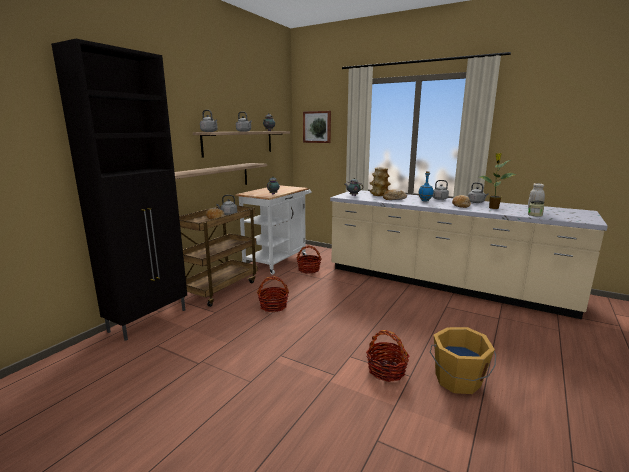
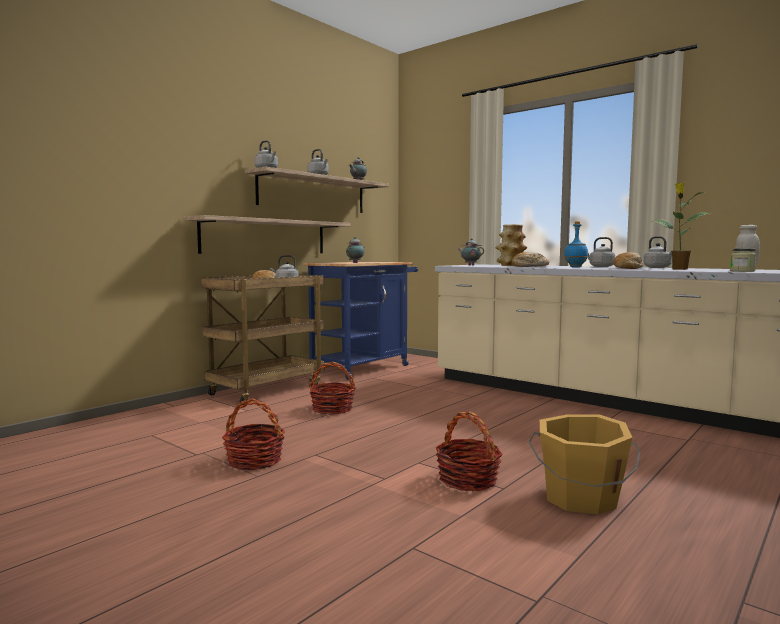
camera: 10 degrees right, 10 degrees down
(149, 320) = (156, 412): black cabinet -> none
(278, 260) = (364, 367): white cart -> blue cart
(308, 270) = (404, 378): basket -> basket (254, 461)
(317, 127) = (431, 181): picture -> none

